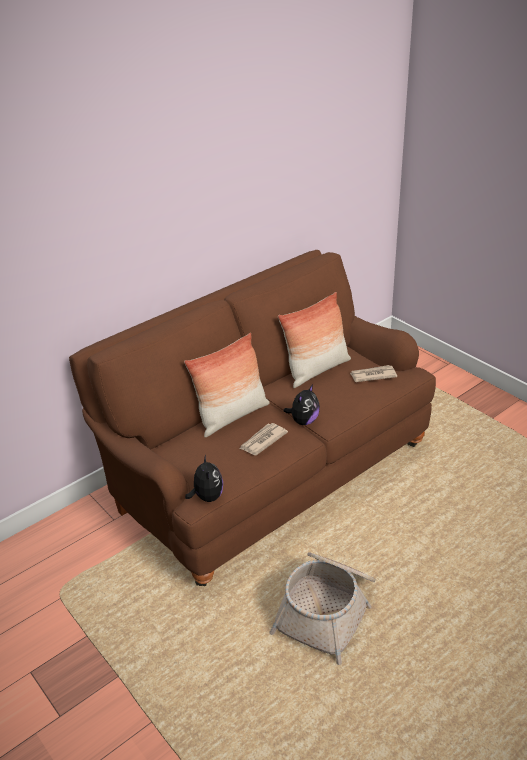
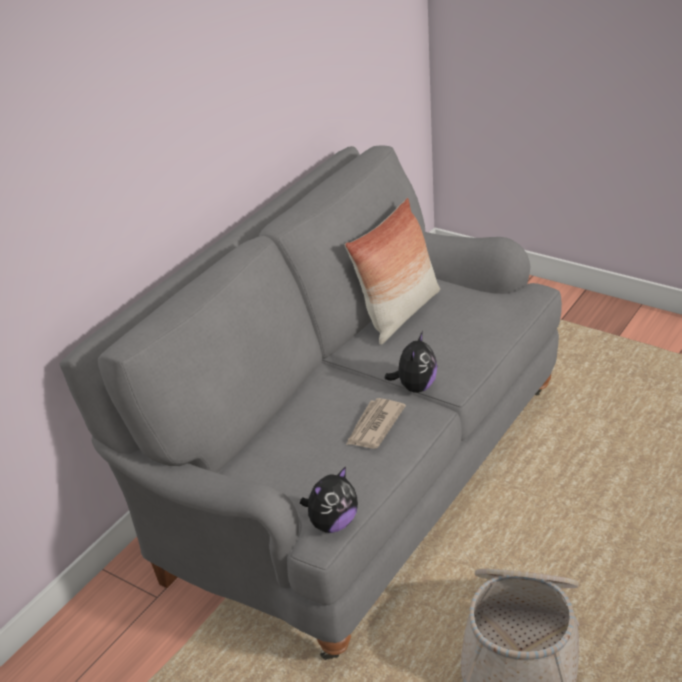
camera: 15 degrees left, 0 degrees up
(207, 497) = (332, 523): plush toy -> plush toy turned 75 degrees clockwise
(232, 416) = (311, 402): pillow -> none
(267, 471) = (352, 474): brown sofa -> grey sofa
(372, 375) = (480, 305): newspaper -> none

